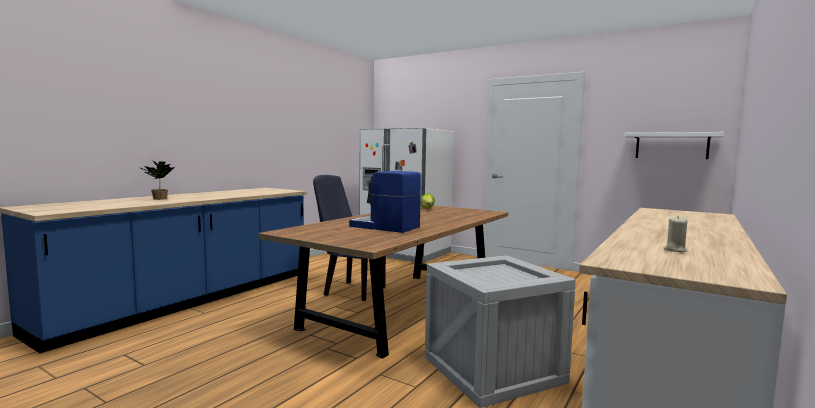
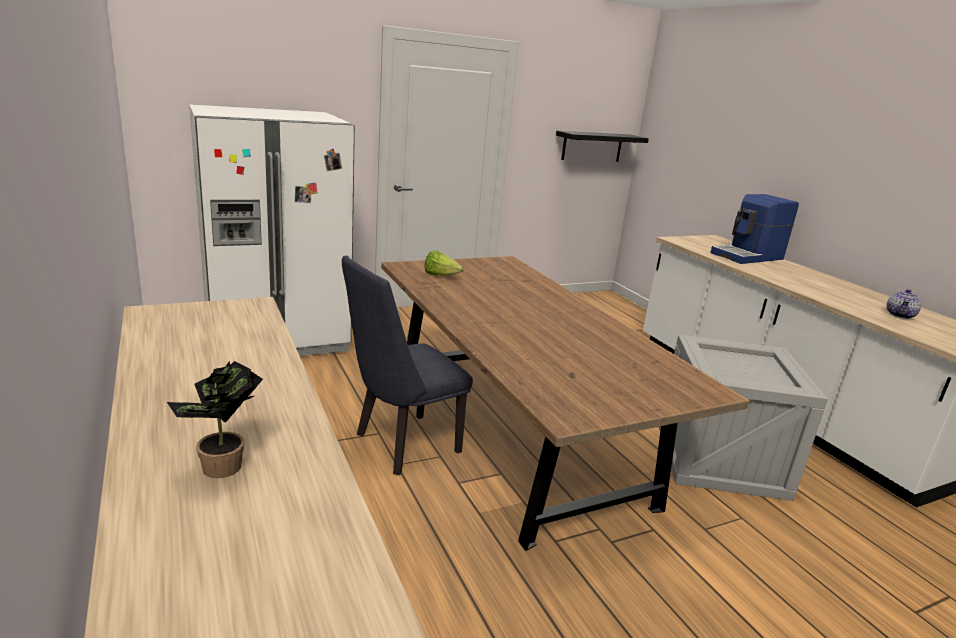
camera: 60 degrees left, 15 degrees up
(385, 227) = (578, 344): coffee machine -> coffee machine (748, 256)
(671, 146) = (592, 146): white shelf -> black shelf
(674, 250) = (900, 315): beige candle -> teapot

